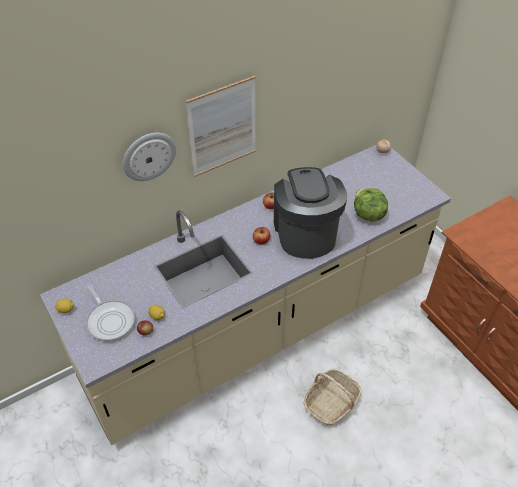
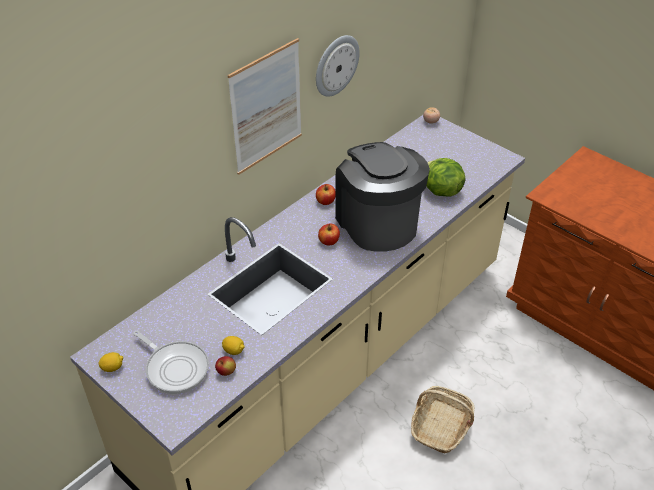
camera: 15 degrees left, 5 degrees down
(148, 156) = (189, 151): wall clock -> wall clock (336, 65)

